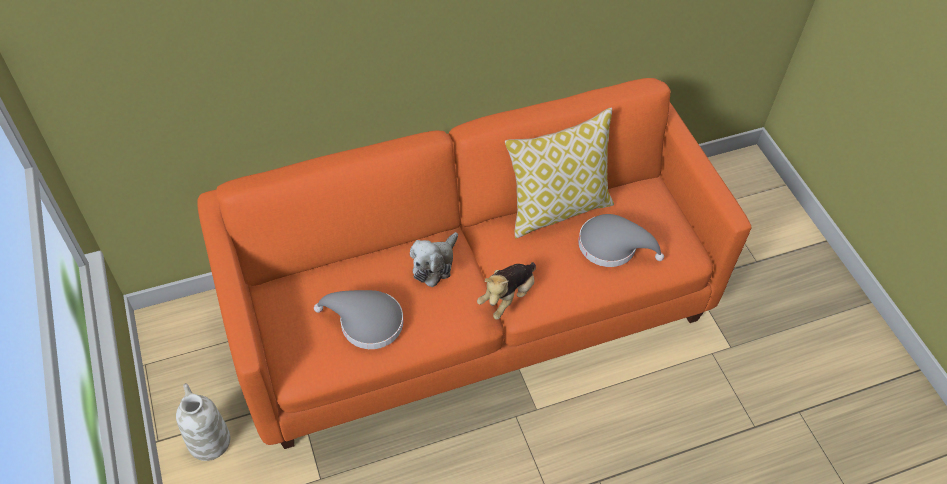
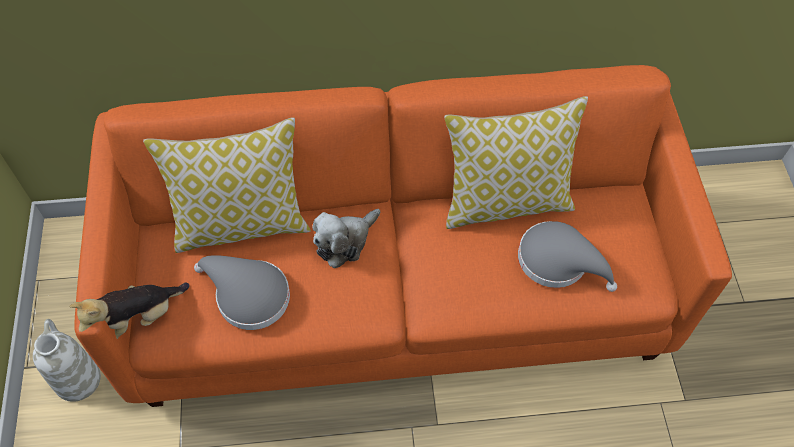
camera: 15 degrees right, 5 degrees up
(342, 266) = (242, 223): none -> pillow
(507, 297) = (417, 298): plush toy -> plush toy (139, 320)

